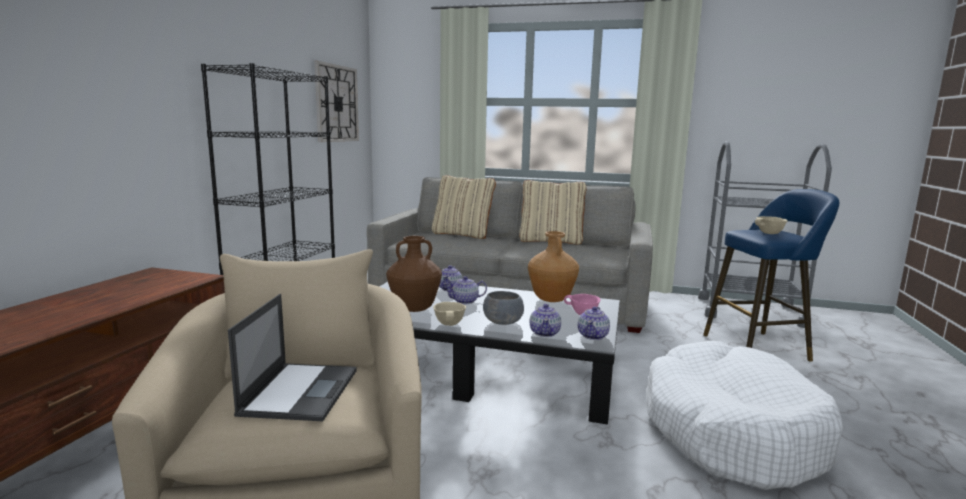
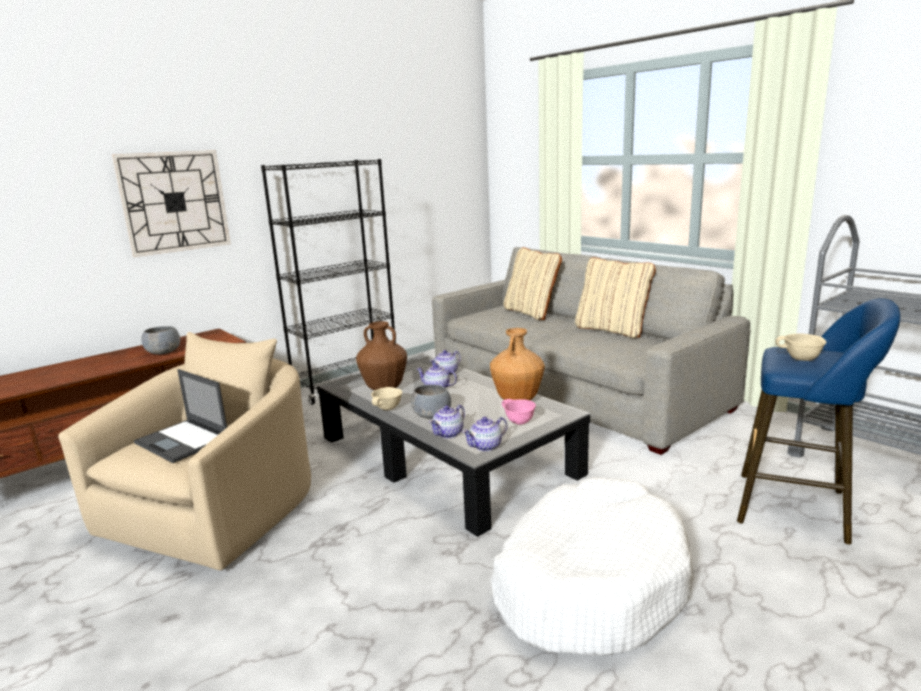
camera: 35 degrees right, 5 degrees up
(119, 298) = (164, 352): none -> grey bowl
(300, 391) = (183, 441): laptop -> laptop turned 90 degrees clockwise
(337, 103) = (434, 173): wall clock -> wall clock (174, 202)

